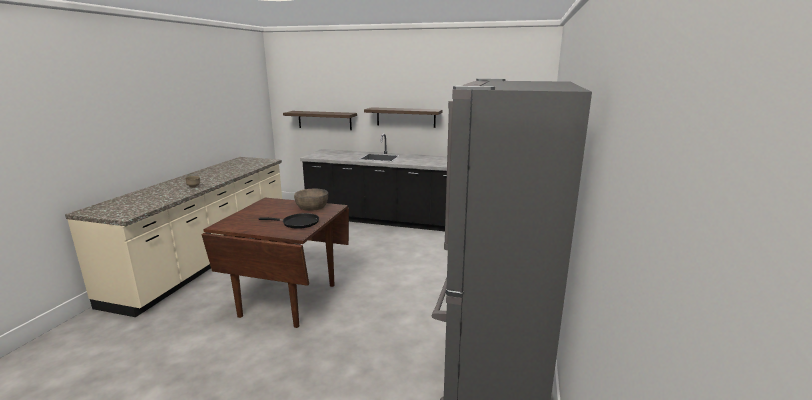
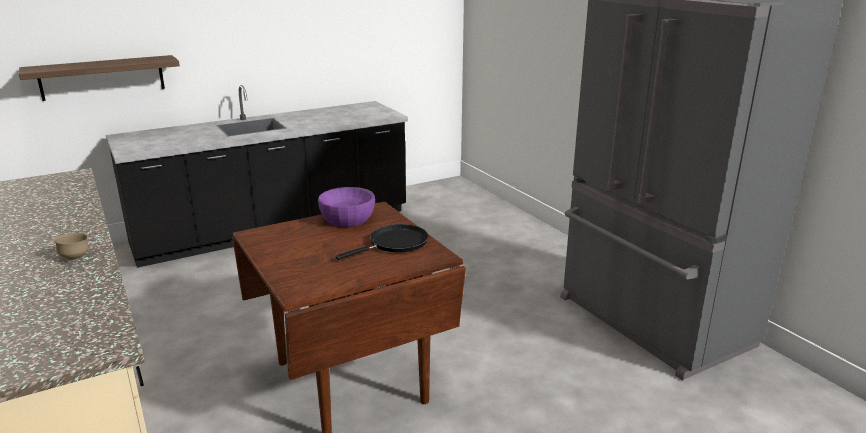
camera: 45 degrees left, 5 degrees up
(312, 206) = (347, 218): brown bowl -> purple bowl
(405, 117) = (265, 52): shelf -> none

